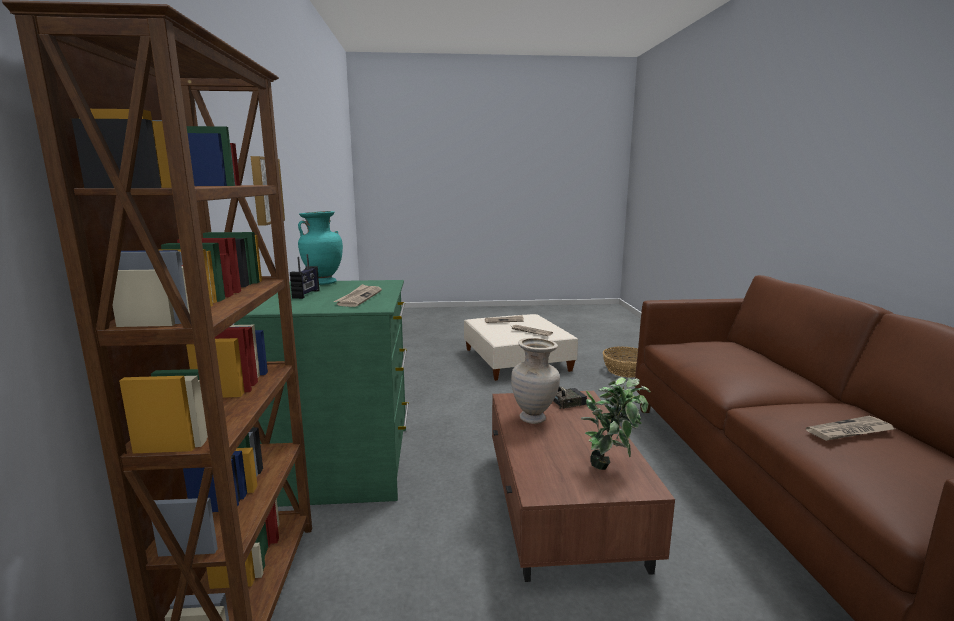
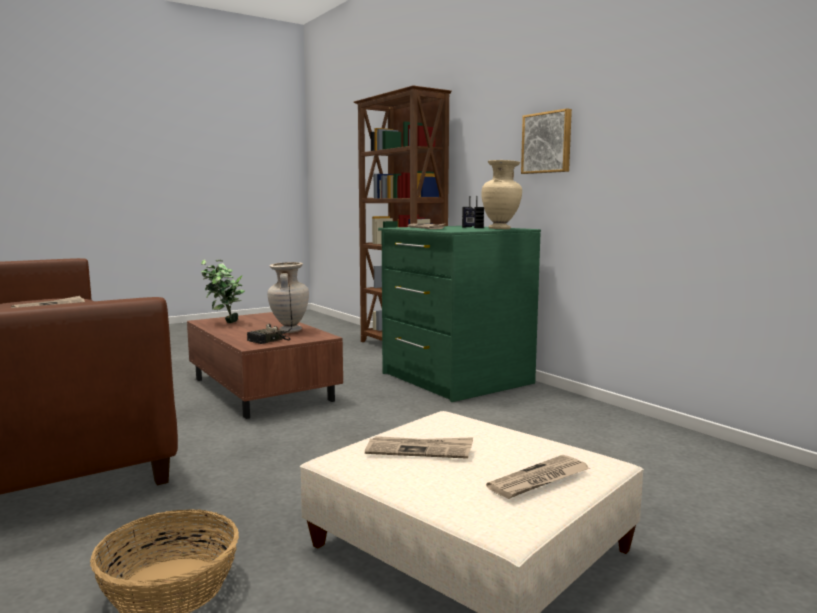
camera: 150 degrees right, 5 degrees down
(323, 283) = (500, 229): turquoise vase -> beige vase

